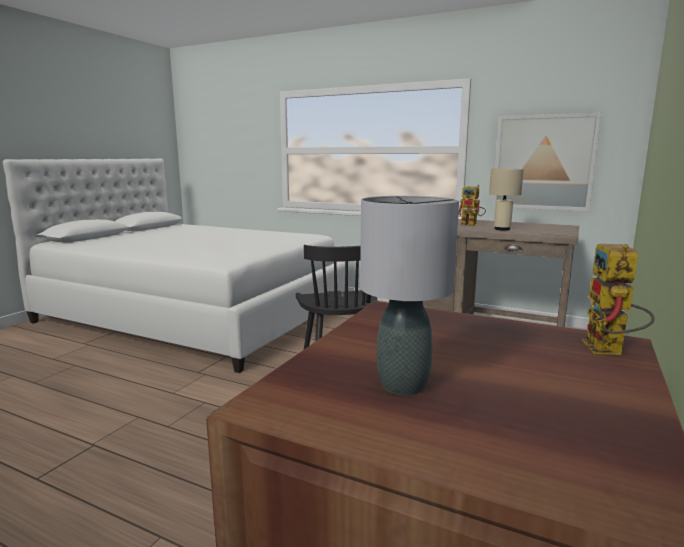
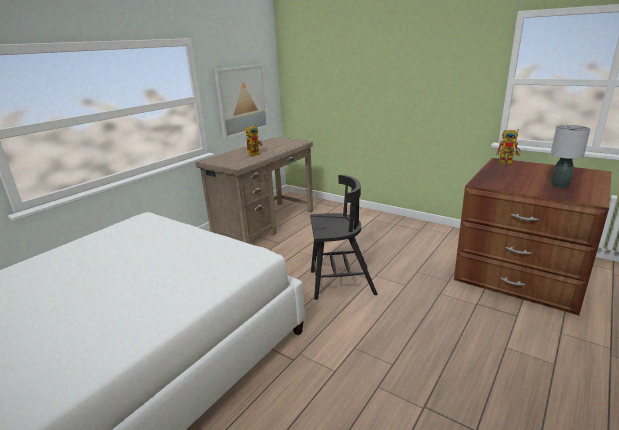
camera: 80 degrees left, 10 degrees up
(502, 229) = (279, 150): beige table lamp -> none

